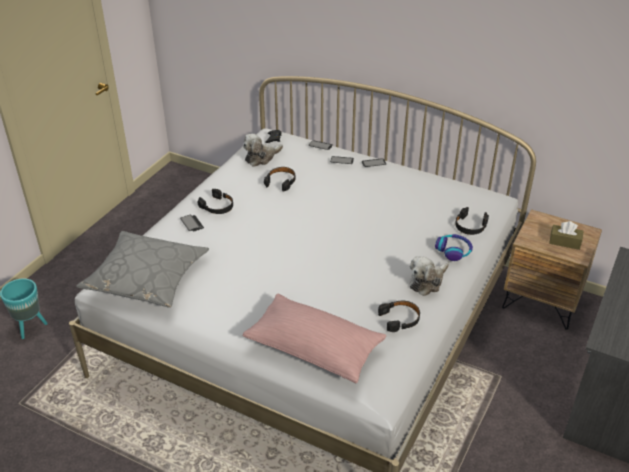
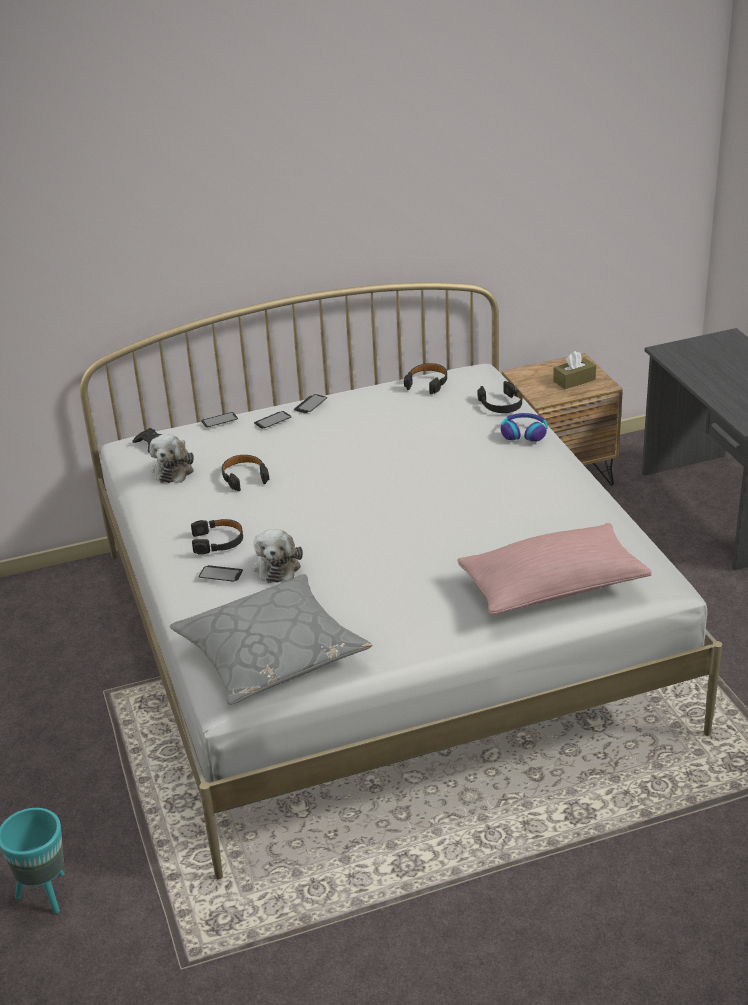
camera: 45 degrees left, 5 degrees down
(400, 319) = (579, 514): black headphones -> black headphones (427, 383)
(427, 282) = (547, 471): plush toy -> plush toy (277, 565)

